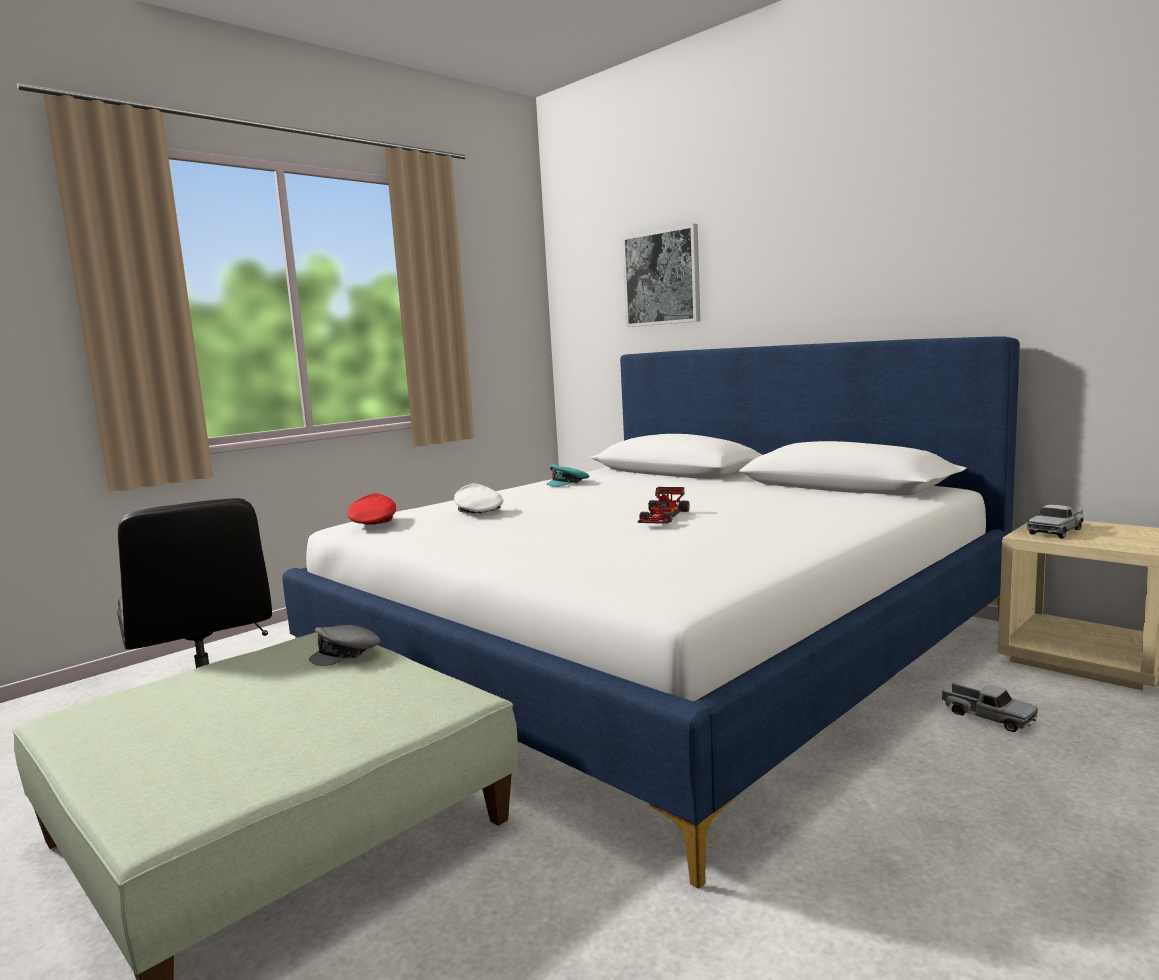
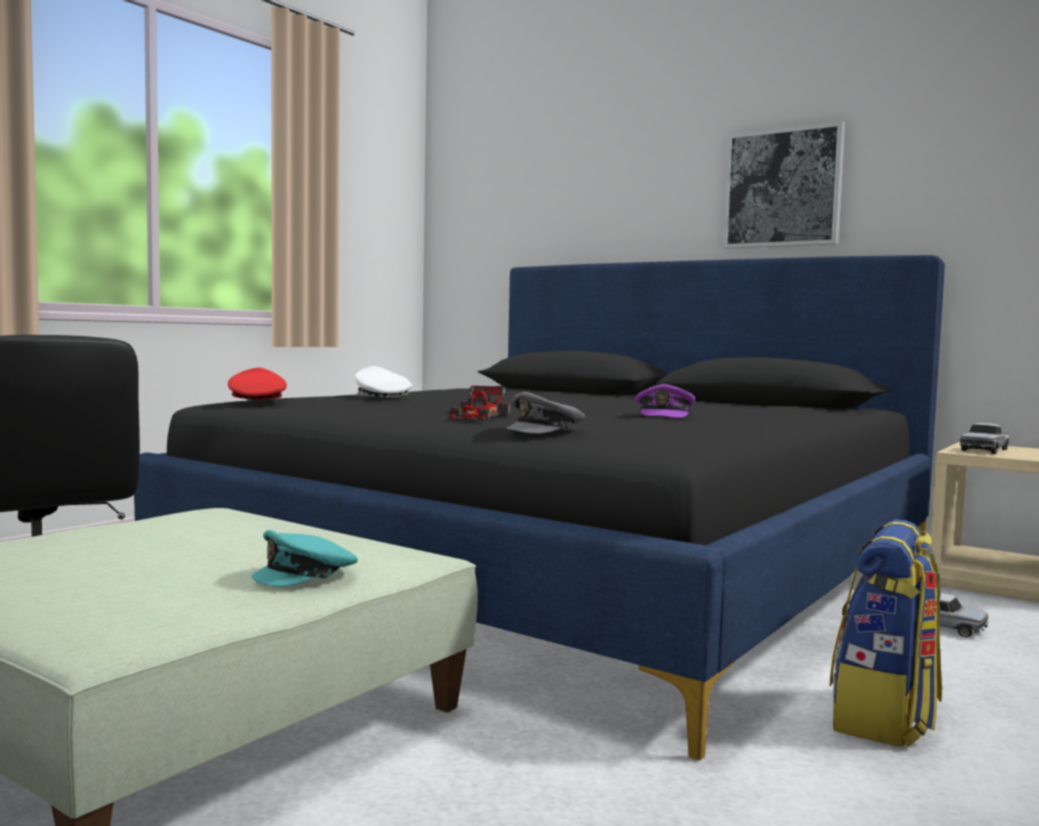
camera: 10 degrees left, 5 degrees down
(347, 653) = (254, 521): grey cap -> grey cap (546, 430)
(569, 483) = (462, 391): turquoise cap -> turquoise cap (307, 574)
(657, 649) = (567, 570): white bed -> black bed
(662, 278) = (562, 187): picture -> picture (783, 188)
(662, 516) = (596, 407): toy car -> toy car (477, 417)
(718, 526) = (664, 415): none -> purple cap
(891, 839) = (885, 719): none -> backpack

